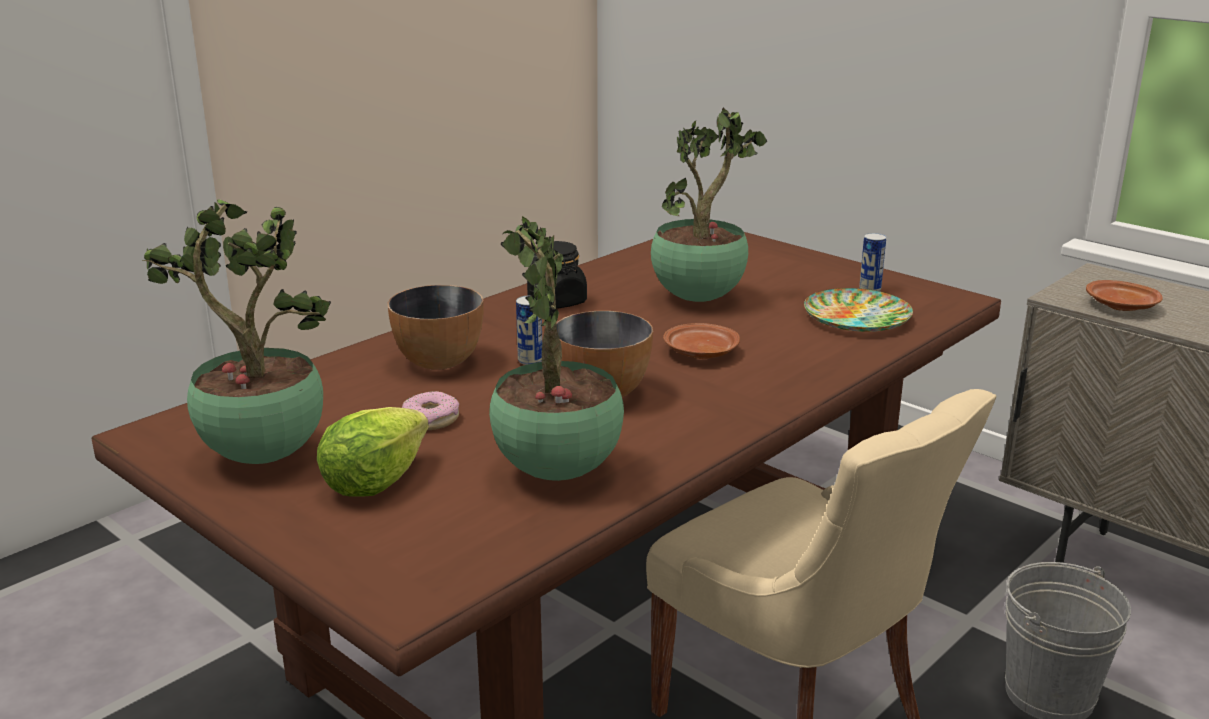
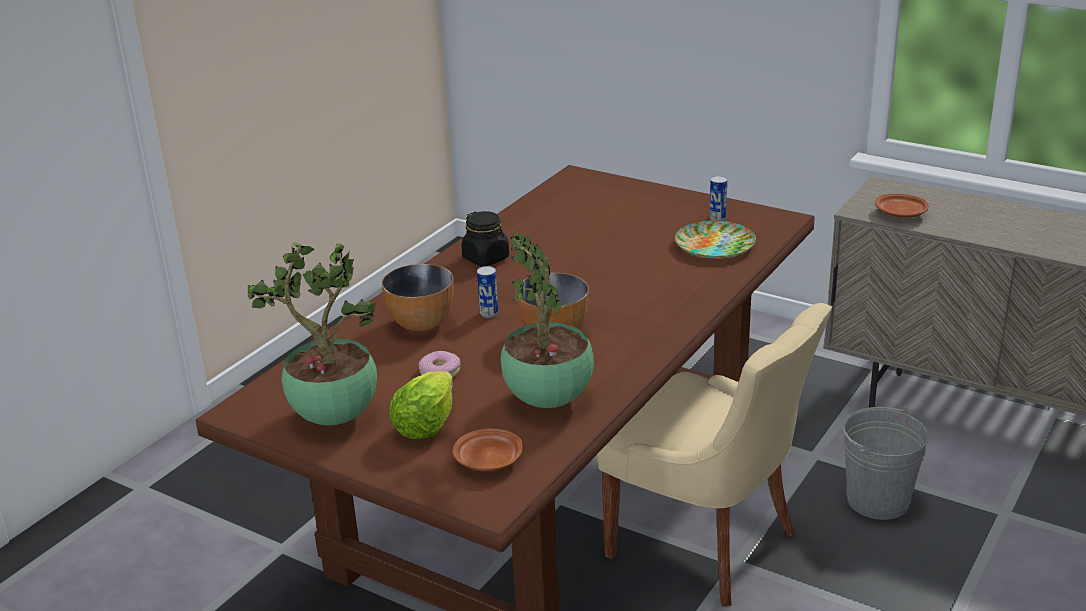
camera: 10 degrees left, 5 degrees up
(699, 297) = (593, 241): potted plant -> none
(700, 353) = (611, 291): brown plate -> brown plate (488, 461)

